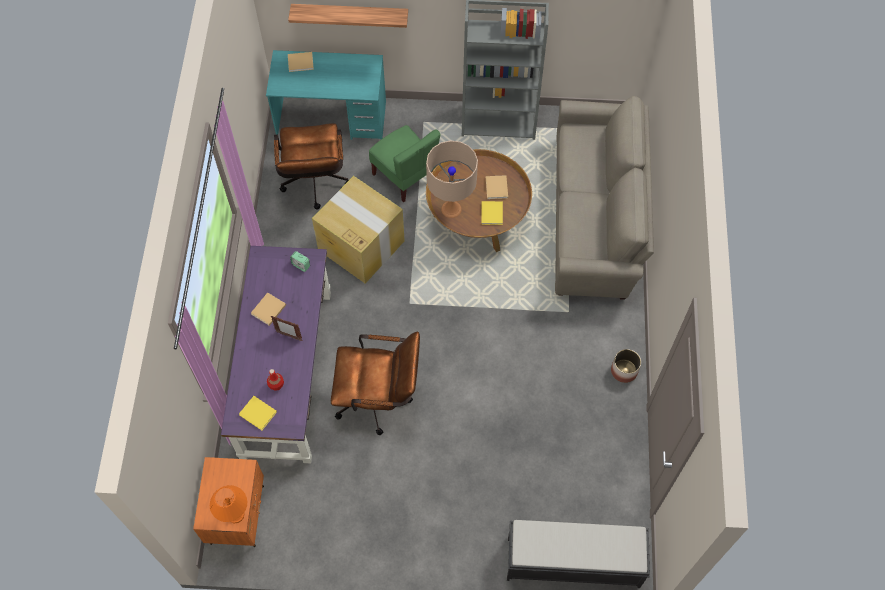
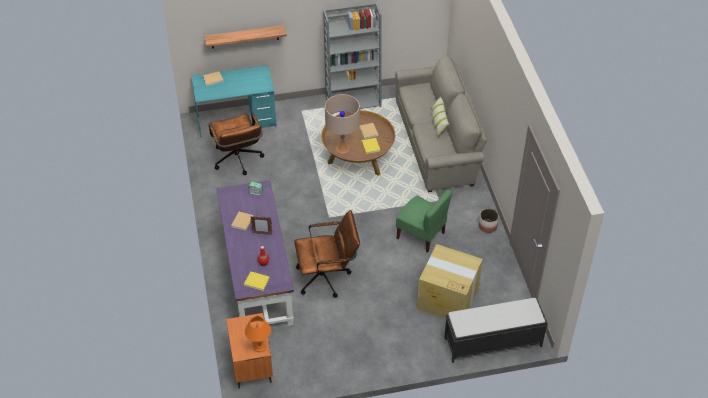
camera: 15 degrees left, 15 degrees down
(360, 245) = (283, 190): cardboard box -> cardboard box (447, 298)
(405, 177) = (299, 145): green chair -> green chair (421, 235)
(599, 197) = (439, 122): none -> pillow

